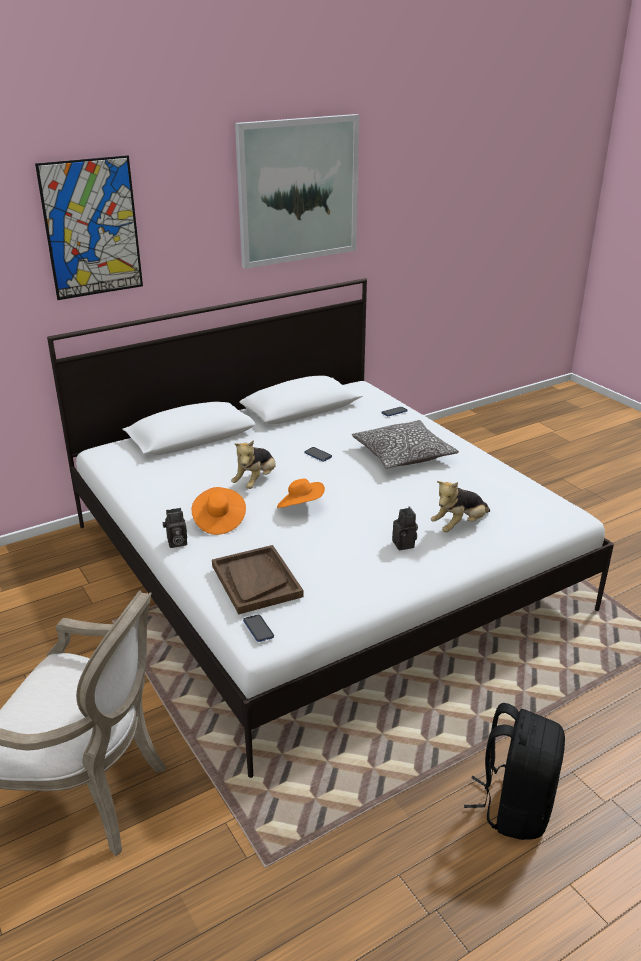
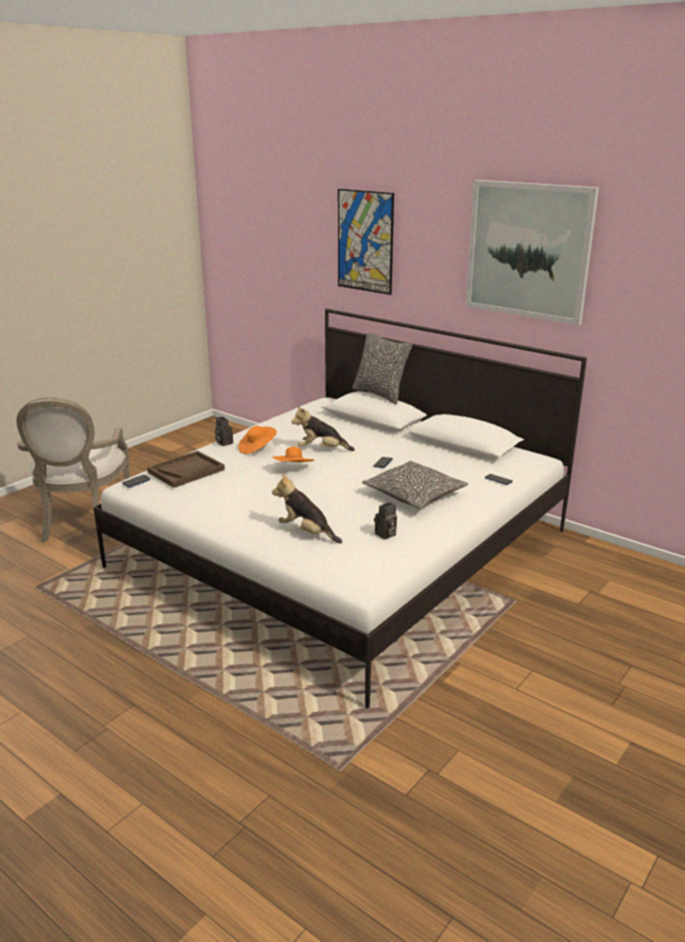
camera: 70 degrees right, 5 degrees down
(181, 406) = (380, 394): none -> pillow
(405, 545) = (262, 514): camera -> camera (385, 535)
(514, 807) = (92, 678): black backpack -> none

